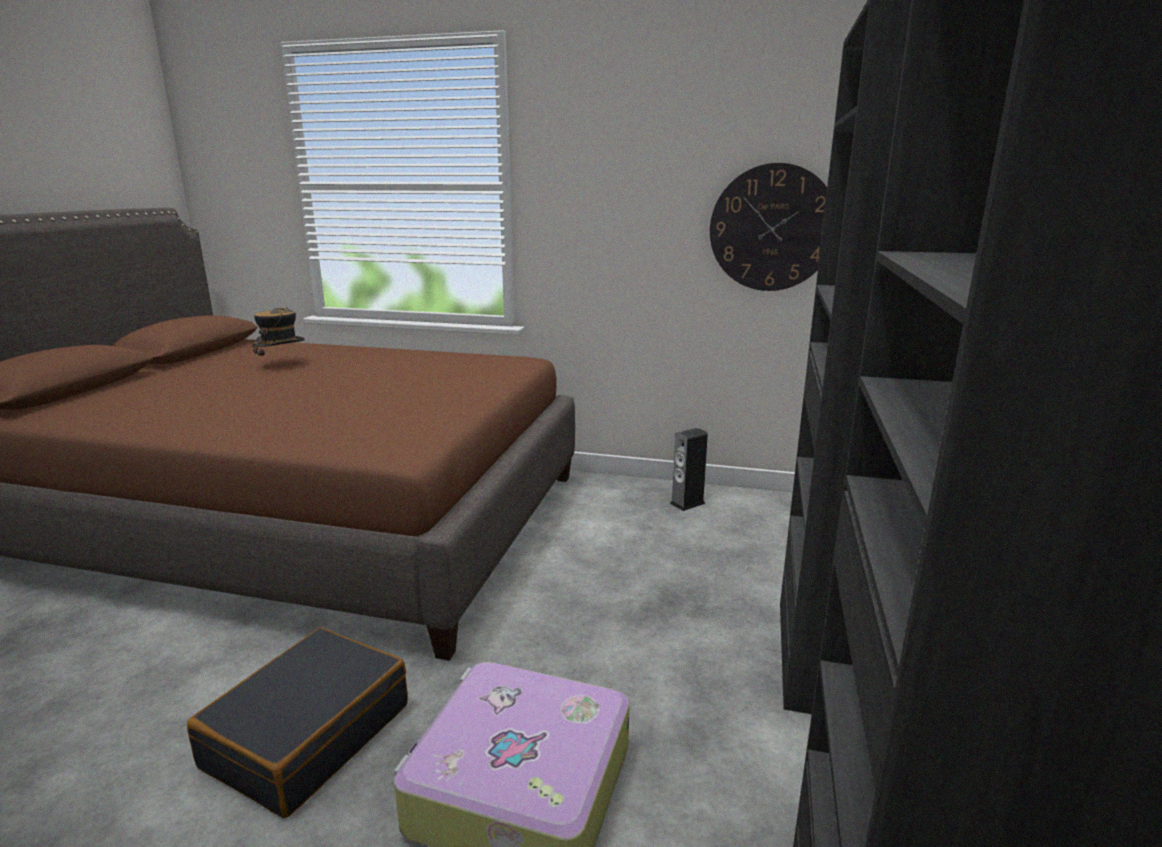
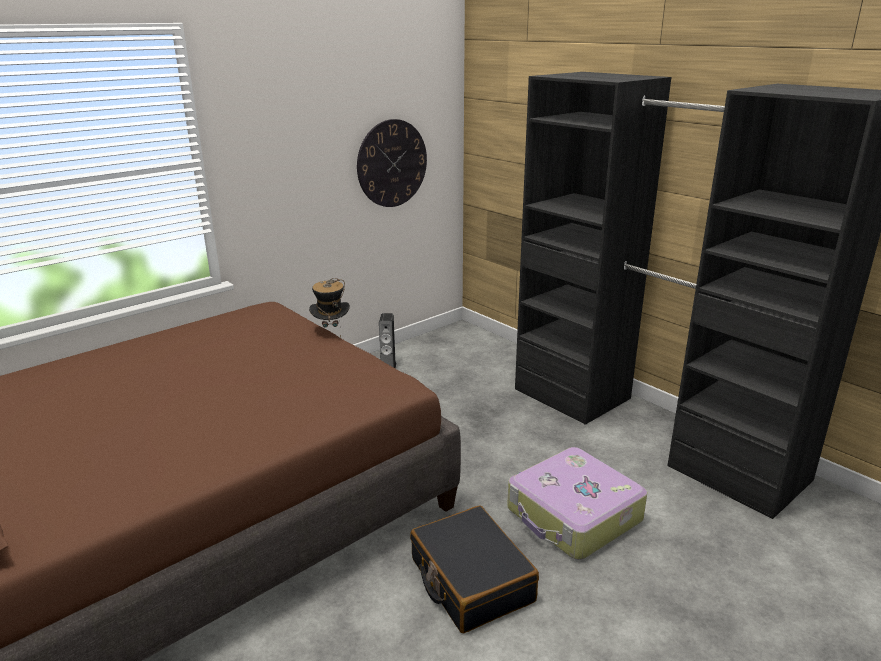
camera: 55 degrees left, 5 degrees up
(282, 365) = (84, 395): hat -> hat (331, 330)

